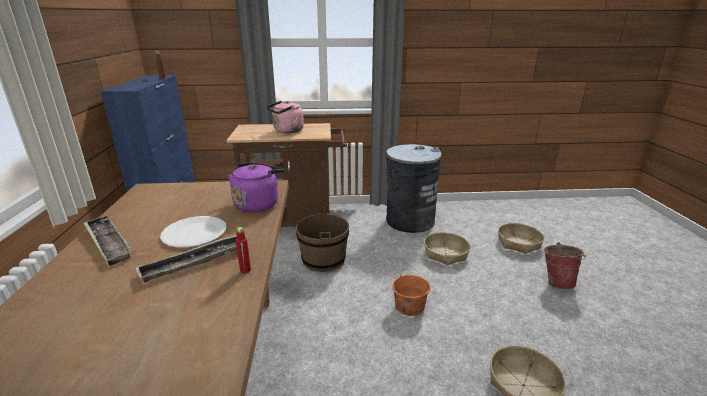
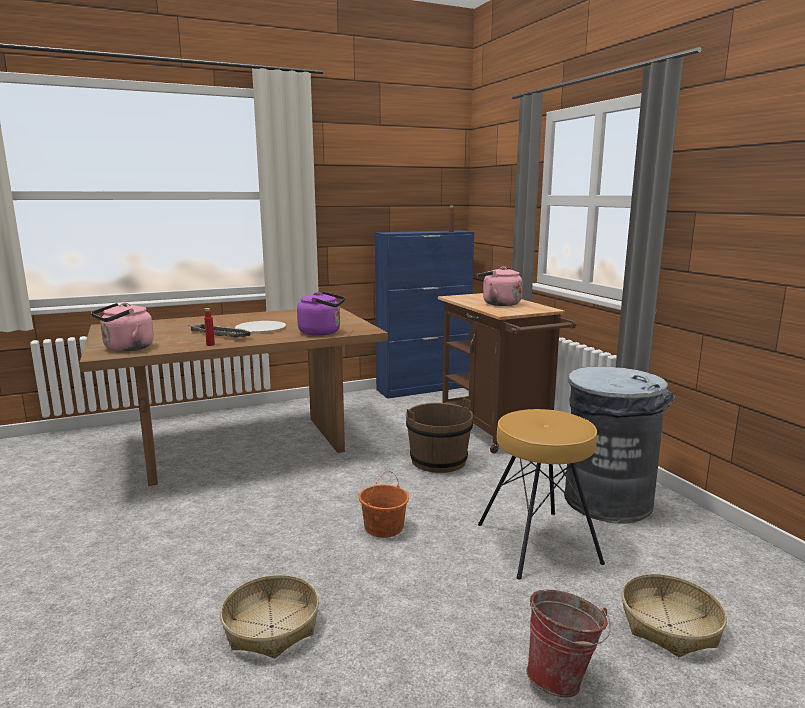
camera: 70 degrees right, 10 degrees down
(108, 243) = (239, 318): tray -> none
(192, 347) = (126, 348): none -> pink kettle
(445, 254) = (538, 542): basket -> brown stool

